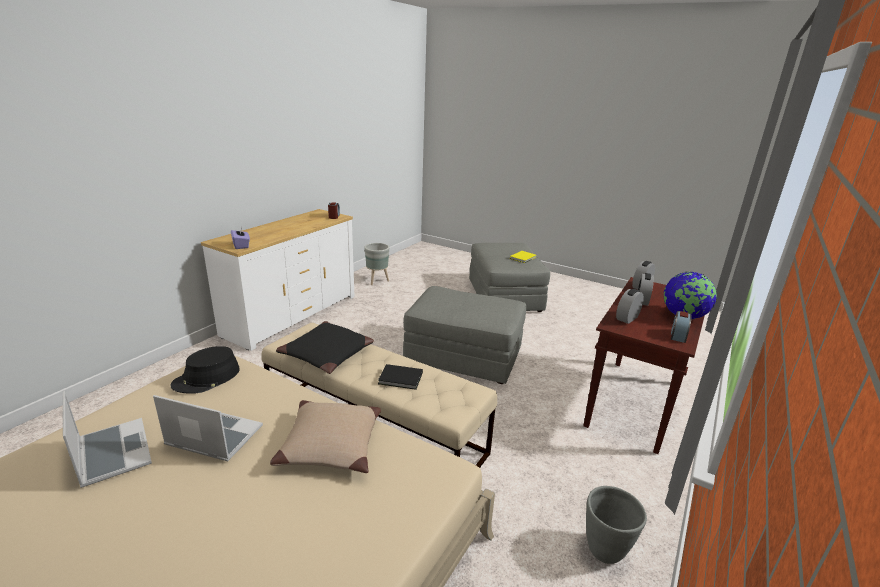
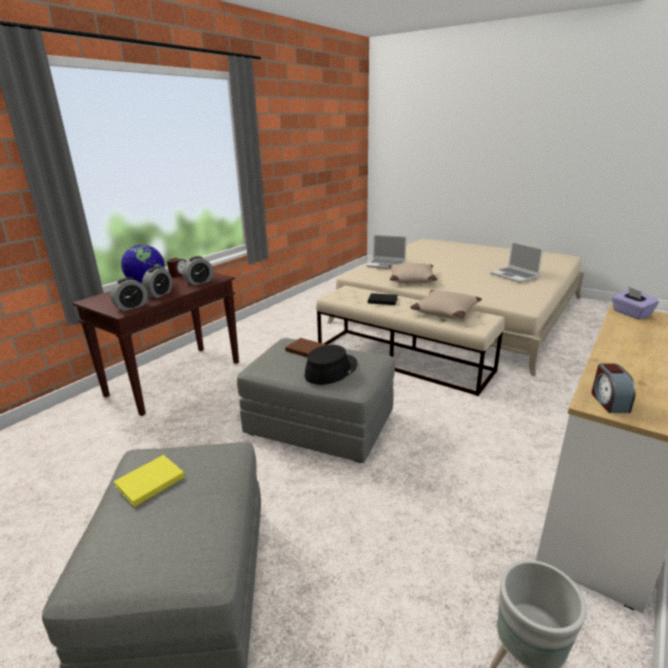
camera: 175 degrees left, 0 degrees up
(207, 378) = (516, 298): black hat -> black hat (331, 370)
(213, 437) = (473, 279): laptop -> laptop (386, 265)
(327, 354) = (445, 311): black pillow -> beige pillow
(480, 313) = (306, 349): none -> brown book
(605, 550) = (274, 320): grey planter -> none

